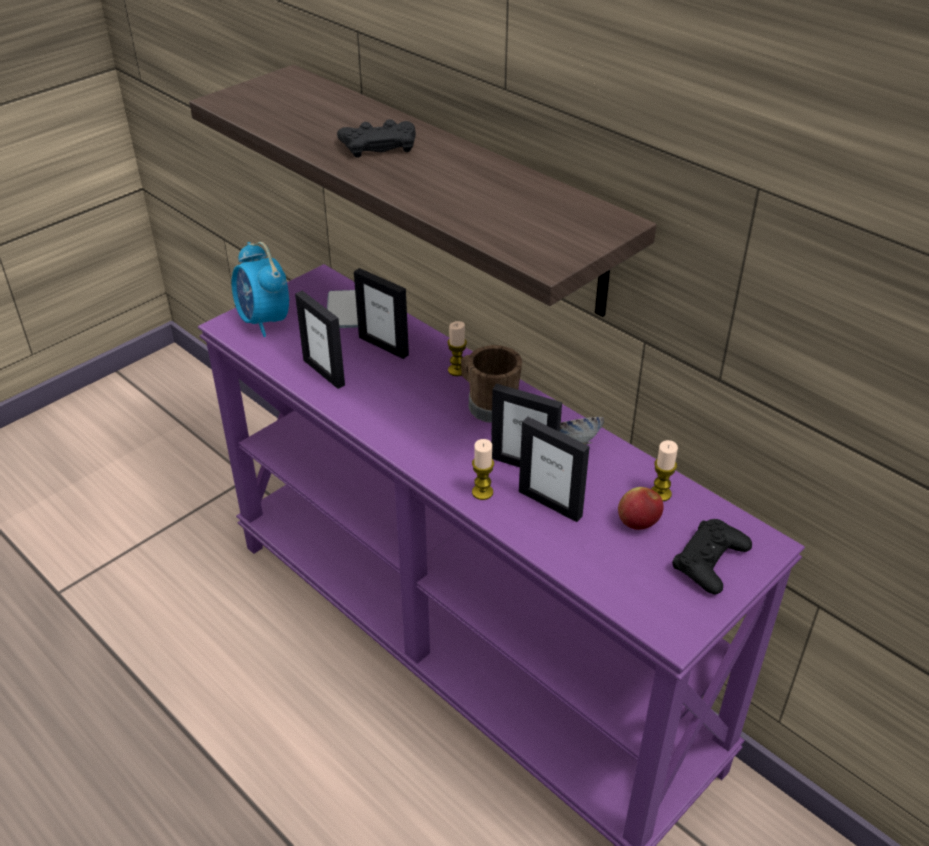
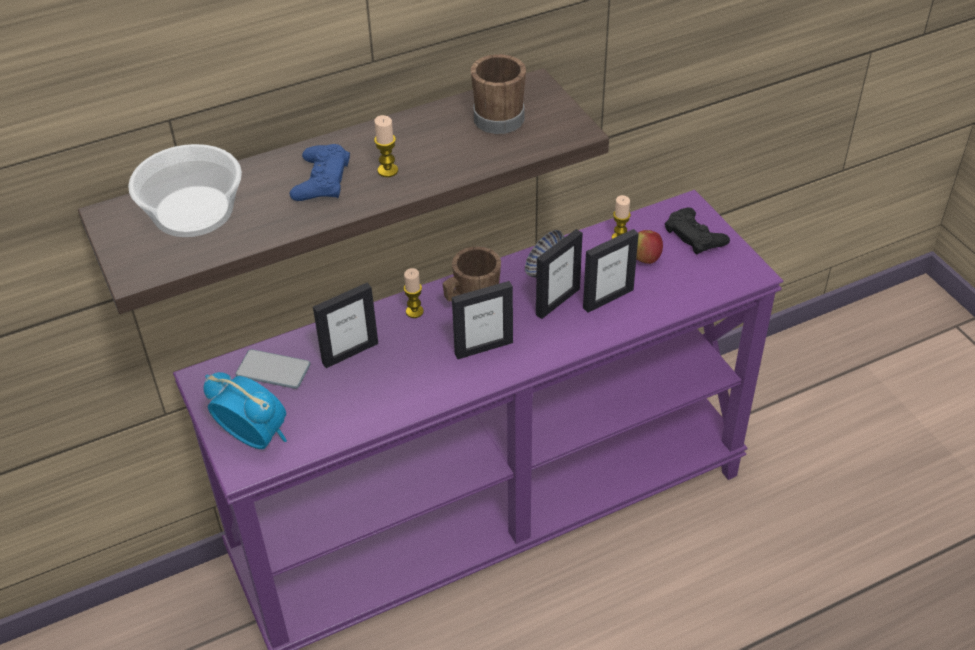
camera: 70 degrees left, 5 degrees up
(264, 321) = (254, 437): alarm clock -> alarm clock turned 135 degrees counterclockwise
(307, 103) = (192, 212): none -> bowl
(324, 372) = (368, 403): picture frame -> picture frame (483, 348)
(378, 145) = (321, 180): black game controller -> blue game controller
(482, 492) = (580, 333): candle -> candle (387, 170)
(542, 212) = (499, 115): none -> brown mug

